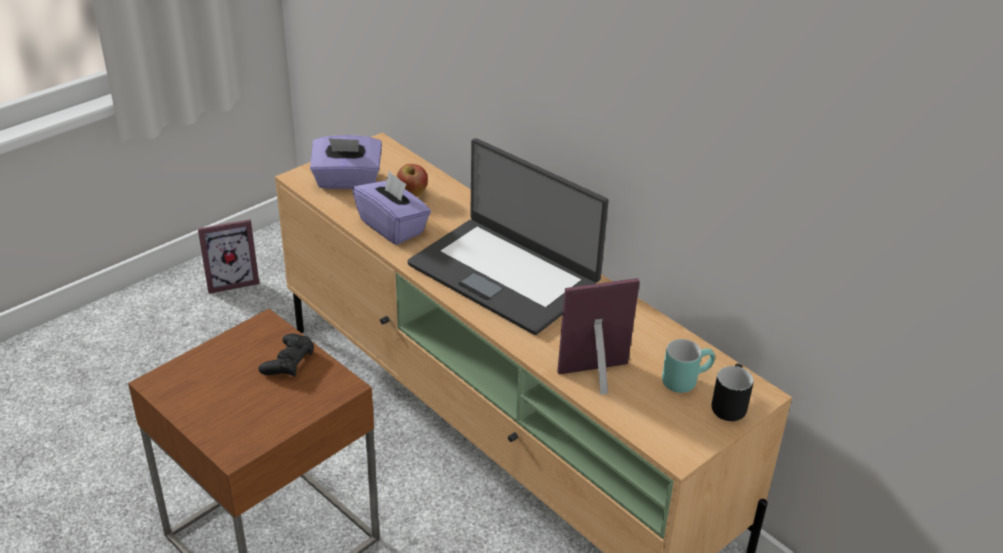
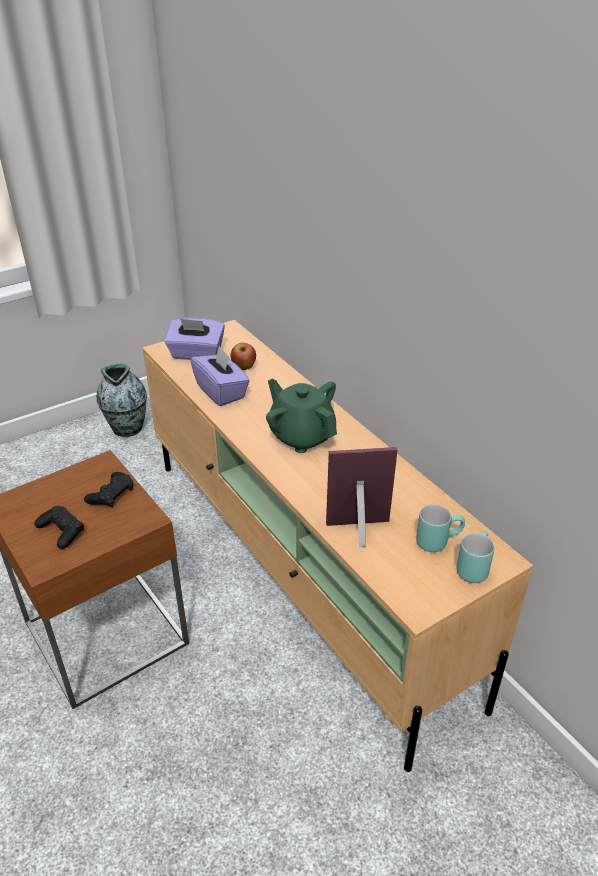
camera: 10 degrees right, 0 degrees up
(231, 280) = (127, 427): picture frame -> vase
(241, 409) = (61, 531): none -> black game controller
(504, 274) = (301, 436): laptop -> green teapot
(727, 404) = (472, 567): black mug -> turquoise mug

